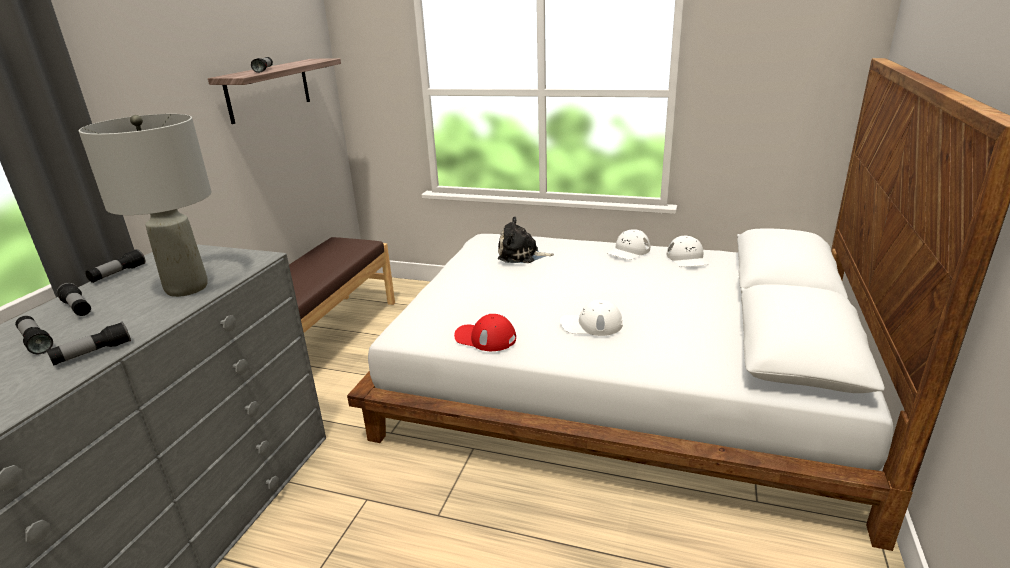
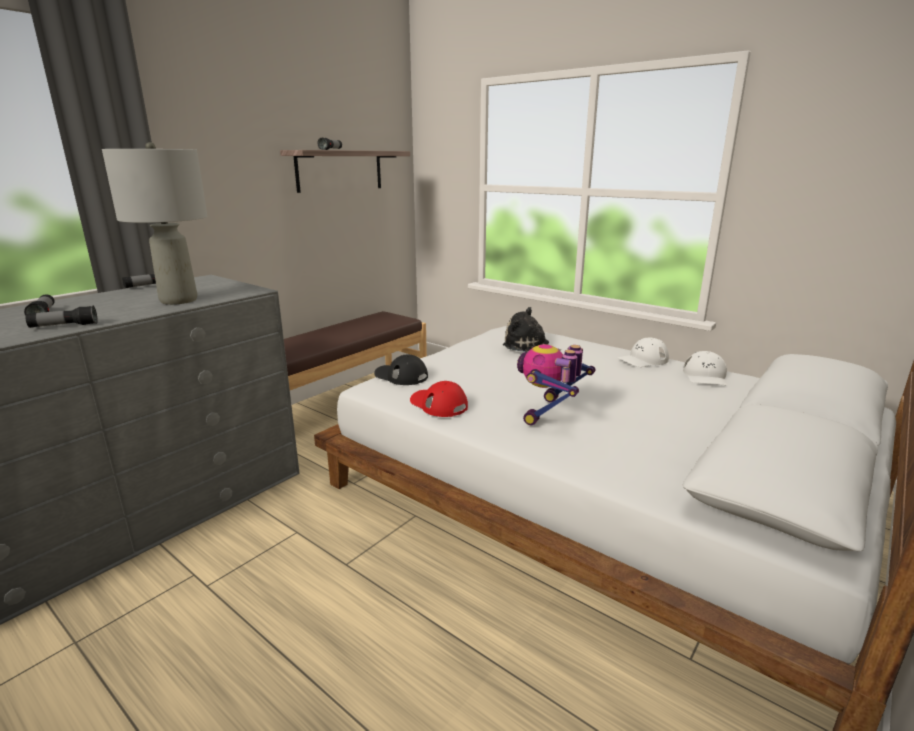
camera: 20 degrees right, 5 degrees down
(78, 308) = (96, 301): flashlight -> none
(423, 314) = (401, 376): none -> black cap
(591, 324) = (550, 413): white cap -> toy robot

